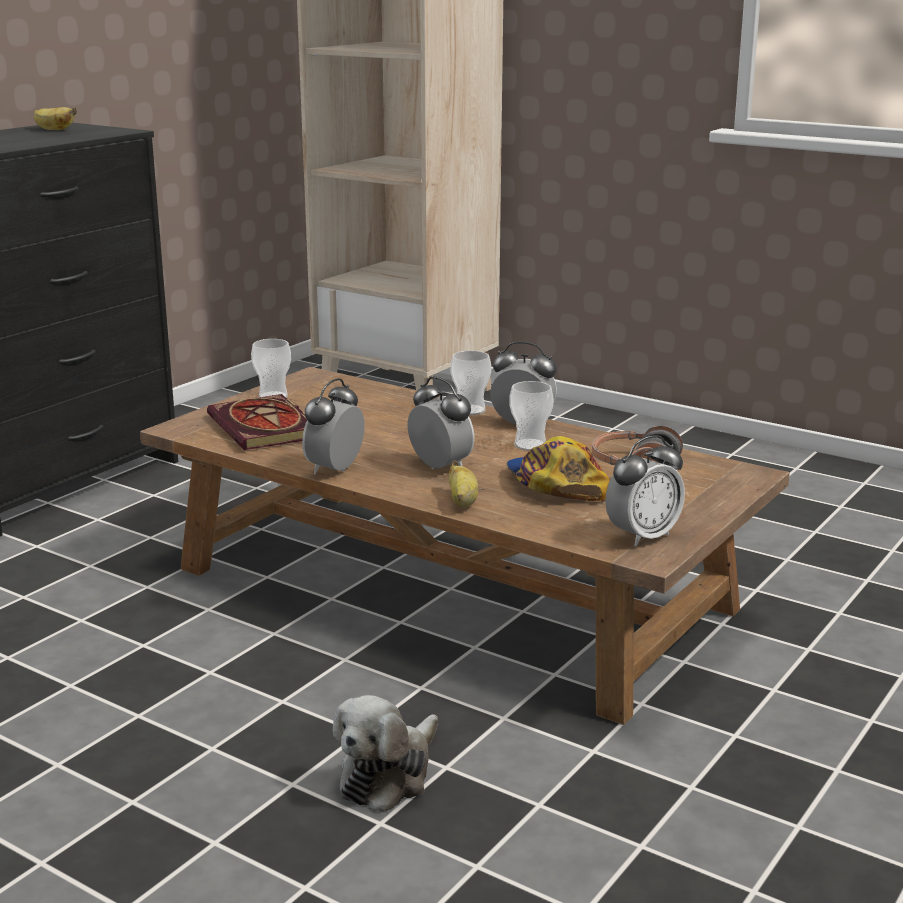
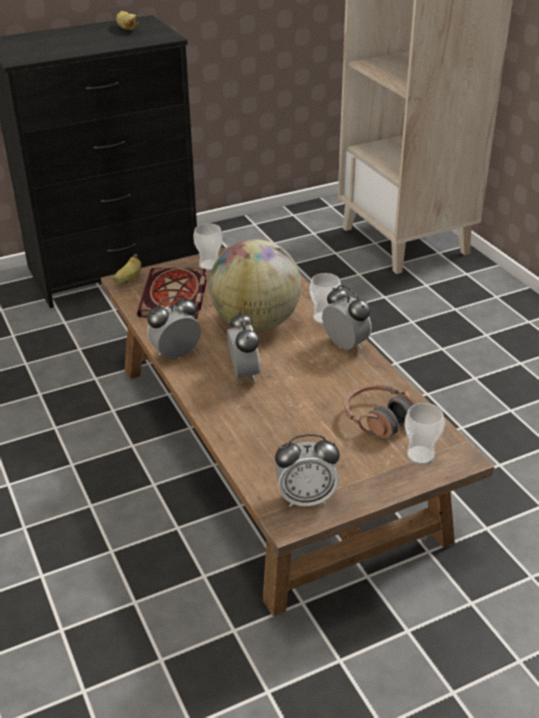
camera: 30 degrees right, 15 degrees up
(388, 775) = (97, 593): plush toy -> none
(397, 428) = (256, 323): none -> globe
(462, 502) = (223, 416): banana -> banana (129, 280)
(530, 445) = (327, 370): cup -> cup (420, 455)
(555, 484) = (302, 419): cap -> none

